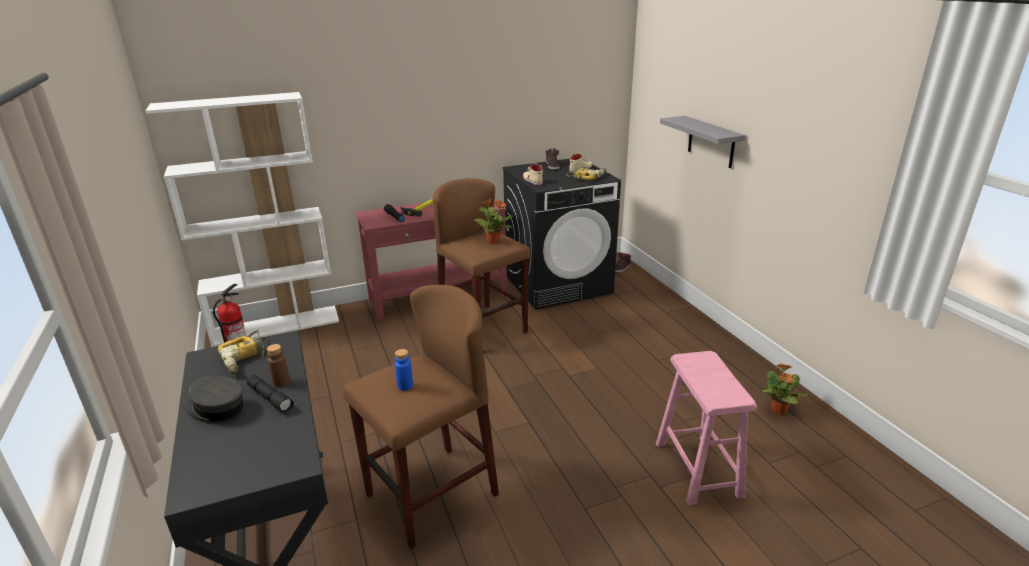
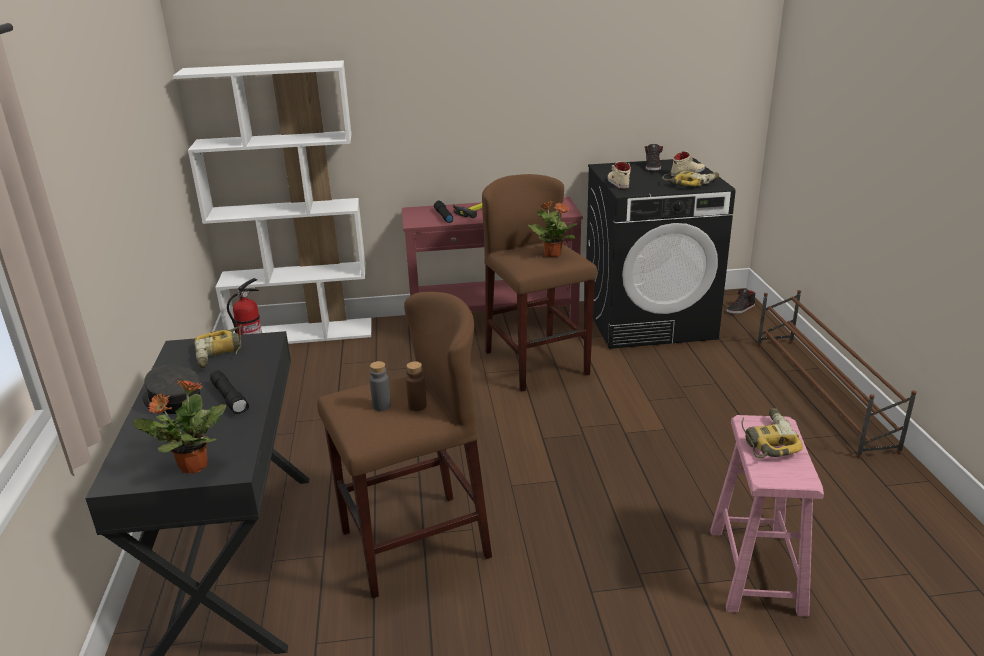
camera: 15 degrees right, 0 degrees up
(281, 382) = (247, 383): brown bottle -> brown bottle (417, 406)
(405, 386) = (381, 406): blue bottle -> grey bottle
(697, 326) = (820, 393): none -> brown shoe rack
(703, 371) = (766, 440): none -> power drill
(711, 142) = (861, 144): grey shelf -> none
(778, 410) = (898, 516): potted plant -> potted plant (192, 466)

